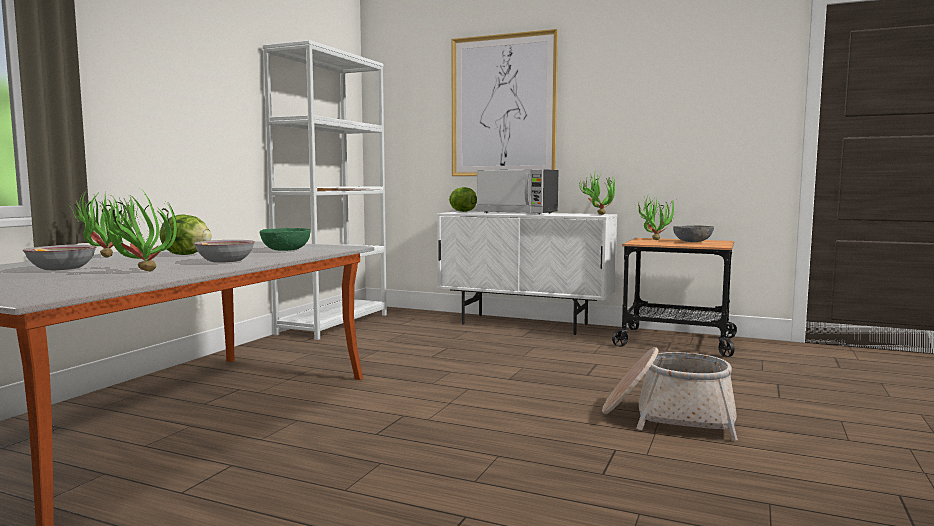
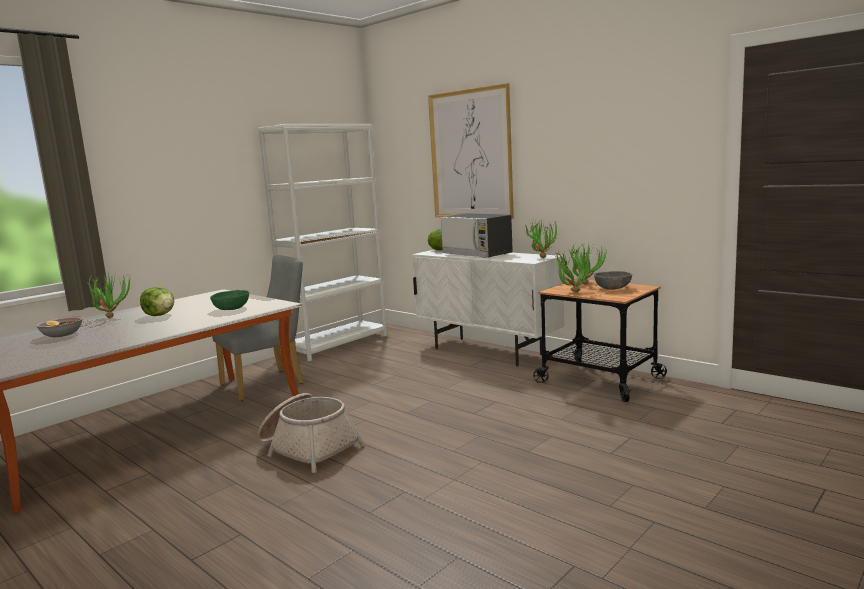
camera: 20 degrees right, 5 degrees up
(137, 272) = (93, 341): potted plant -> potted plant (570, 292)
(225, 261) = (165, 327): bowl -> none
(289, 361) = (268, 383): none -> grey chair
(668, 418) = (483, 465): basket -> basket (308, 448)

